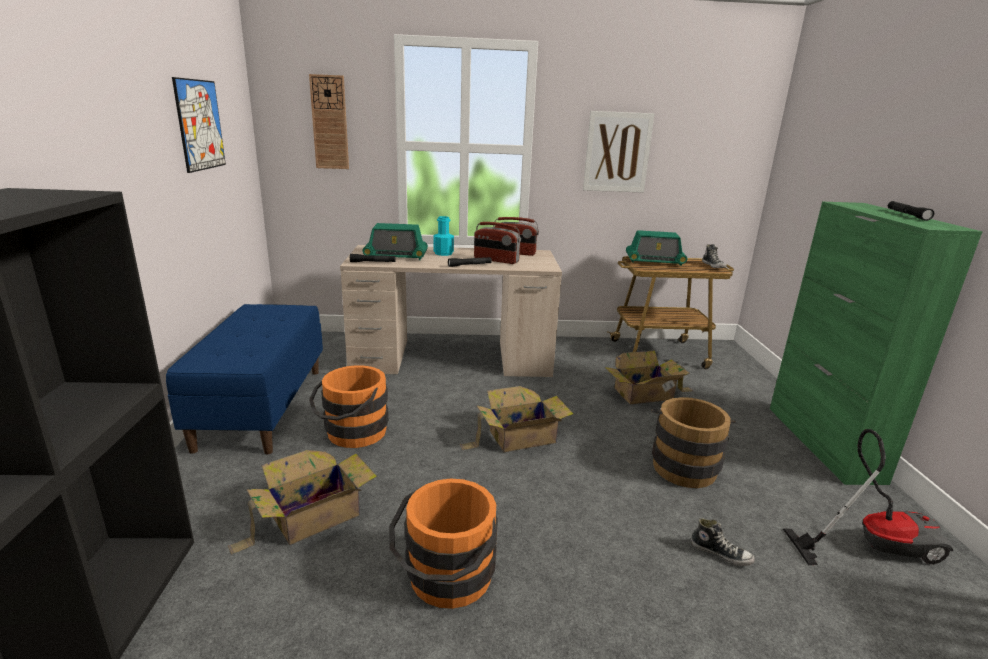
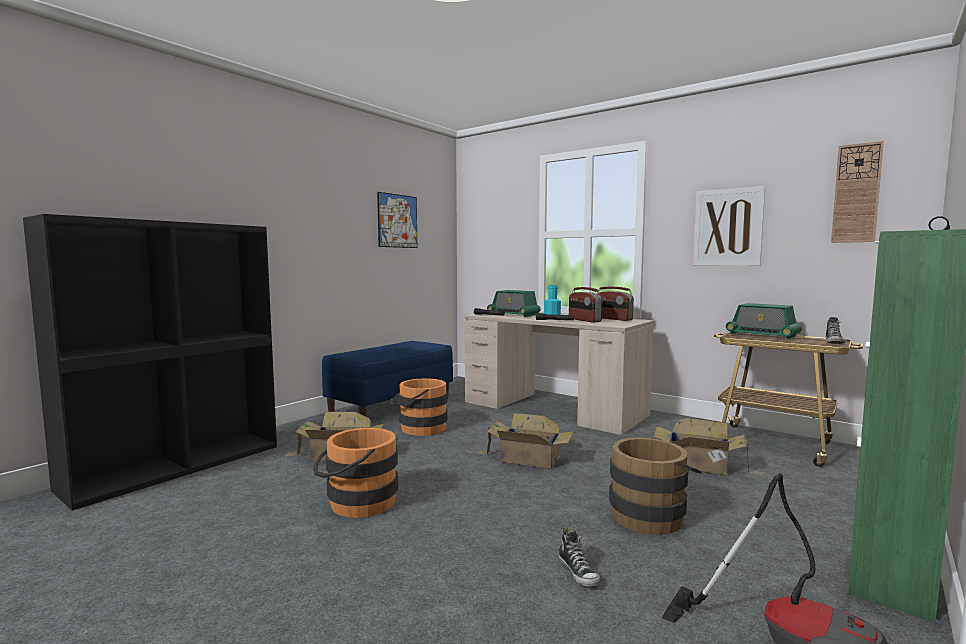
camera: 40 degrees right, 15 degrees down
(330, 123) = (498, 222): wall clock -> wall clock (856, 193)

